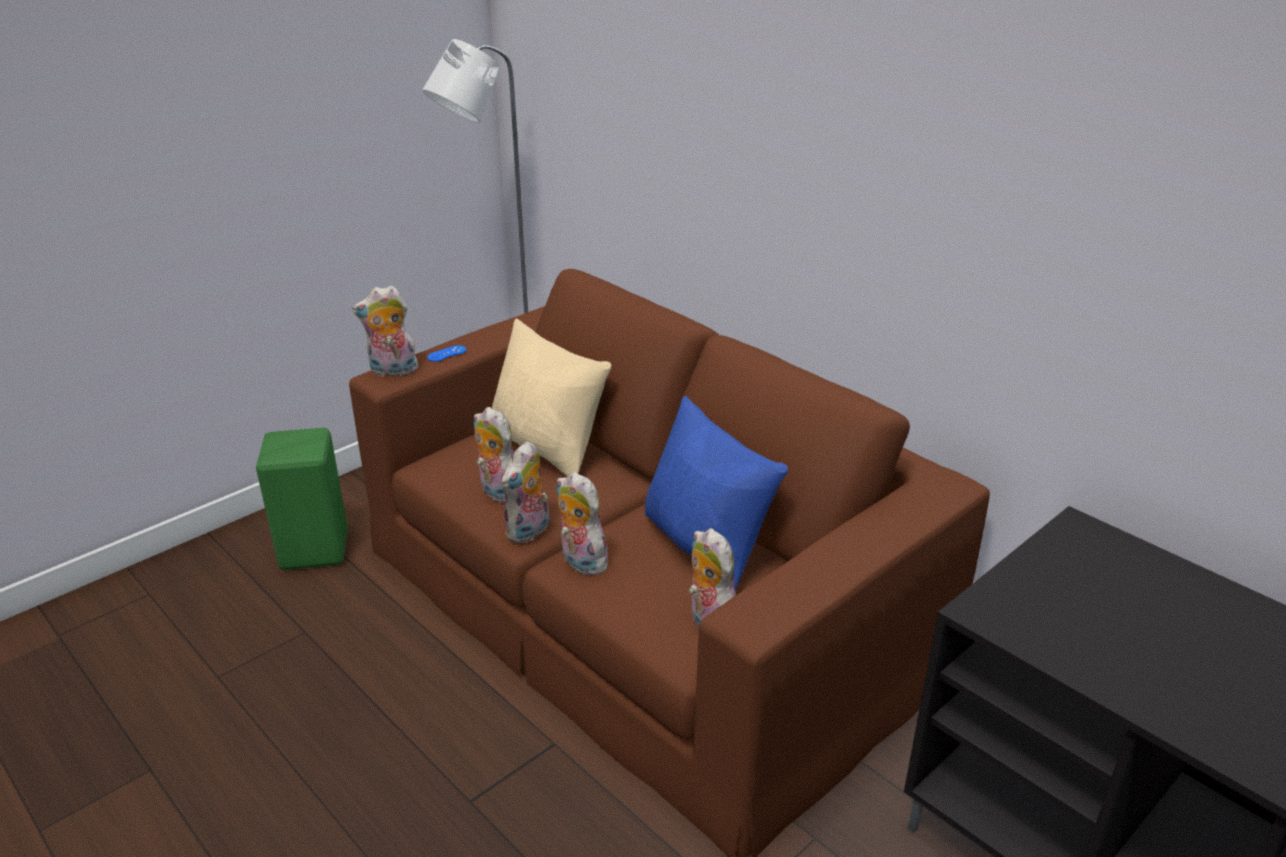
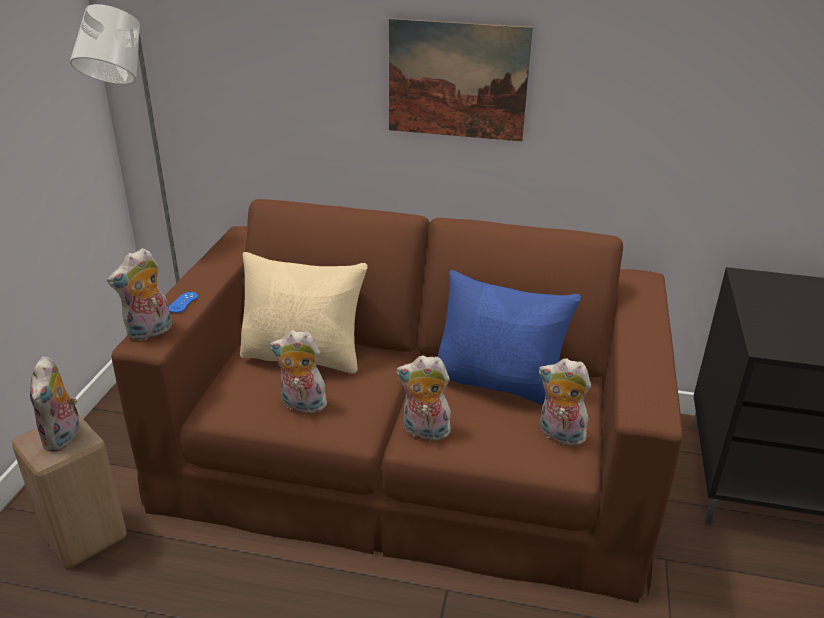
camera: 35 degrees left, 0 degrees up
(316, 551) = (88, 536): green stool -> beige stool
(529, 532) = (359, 426): plush toy -> plush toy (64, 438)
(785, 177) = (457, 80): none -> picture

